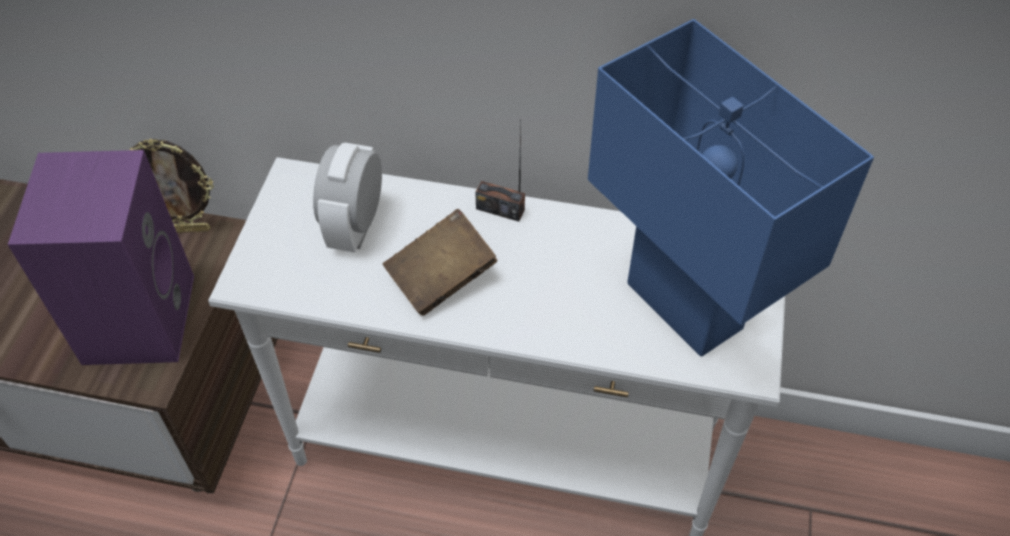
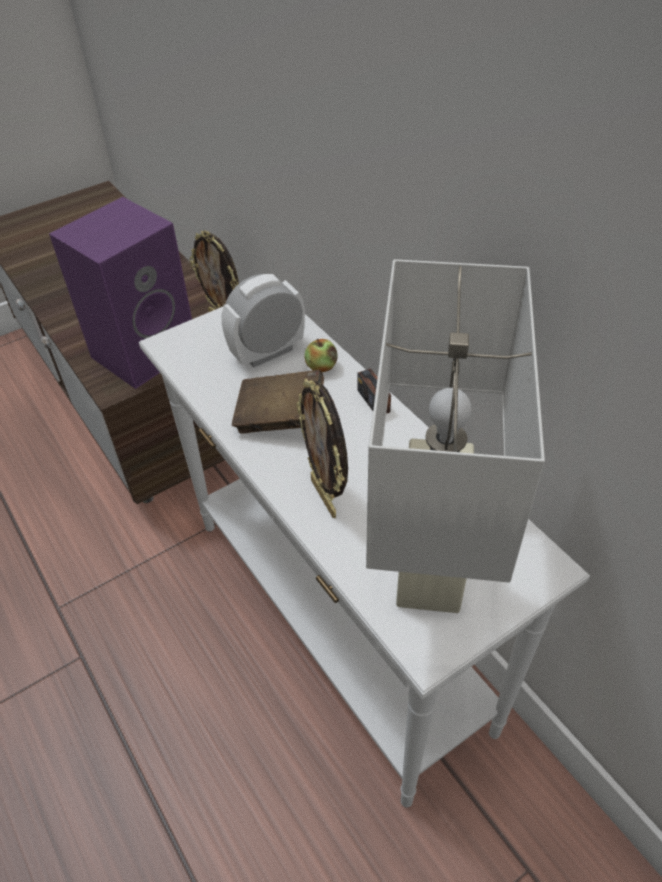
camera: 45 degrees right, 5 degrees down
(420, 208) = (321, 367): none -> apple
(557, 316) = (325, 497): none -> picture frame
(684, 306) = (430, 560): blue table lamp -> white table lamp

